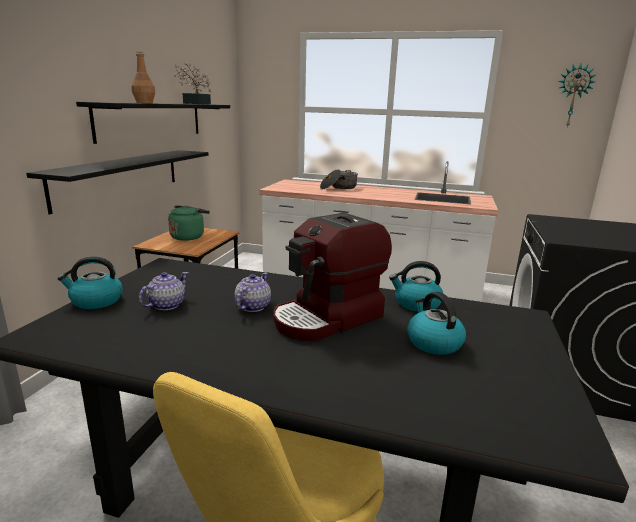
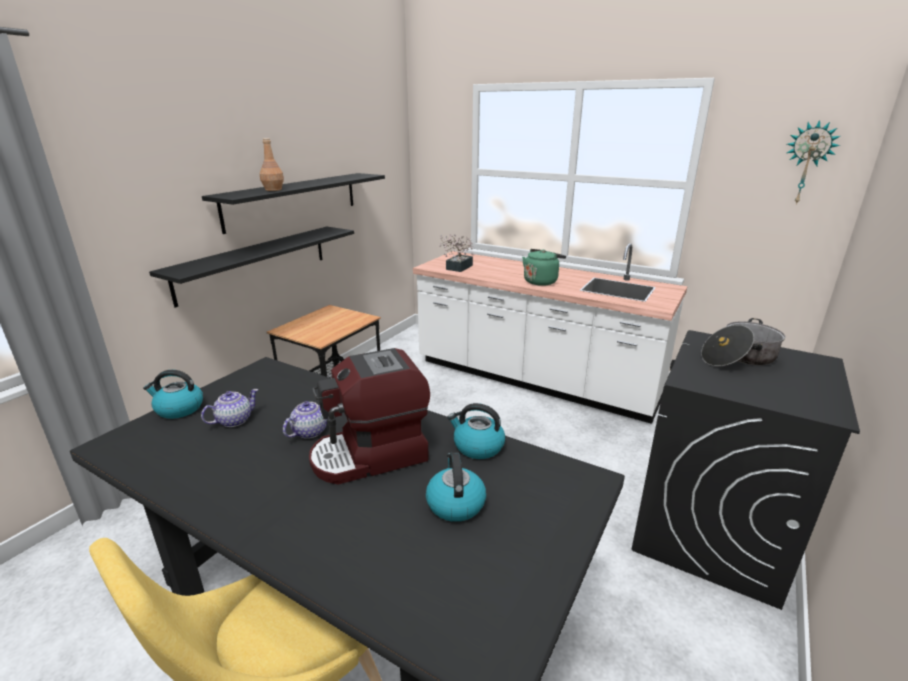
camera: 15 degrees right, 5 degrees up
(188, 236) = (326, 321): green kettle -> green kettle (541, 281)
(195, 103) = (343, 177): potted plant -> potted plant (457, 268)
(338, 188) = (503, 267): cooking pot -> cooking pot (738, 358)

